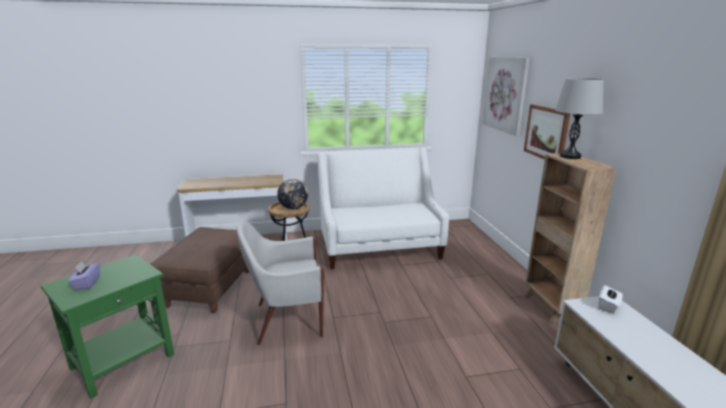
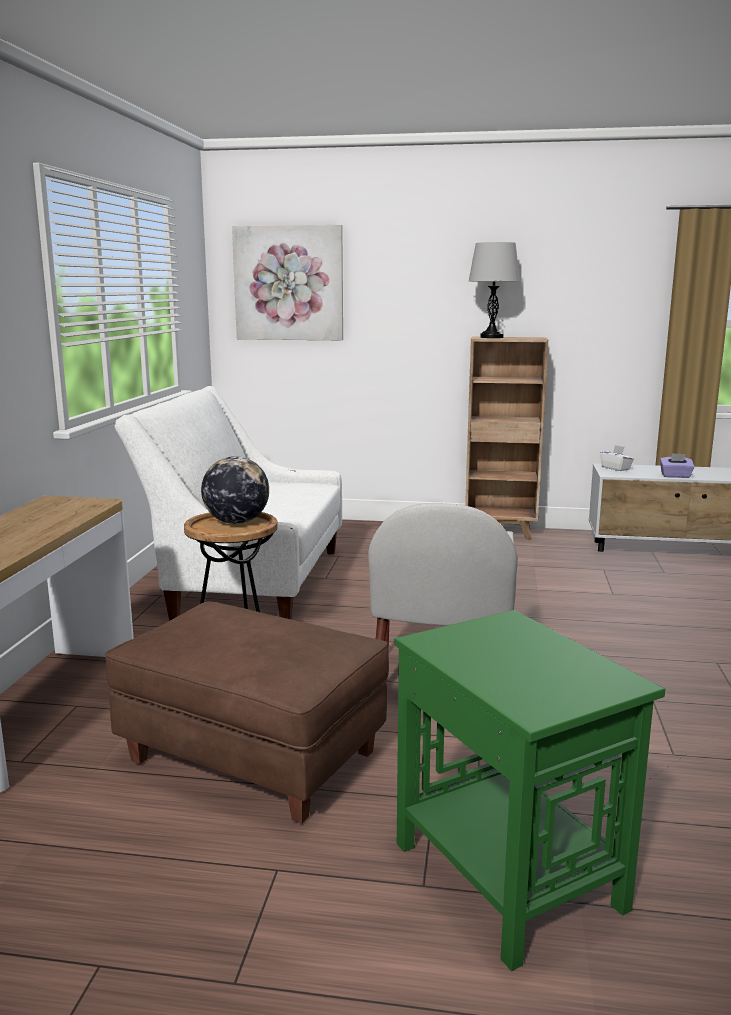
camera: 70 degrees left, 5 degrees down
(86, 283) = (540, 675): purple tissue box -> purple tissue box (675, 476)
(546, 133) = (406, 324): picture -> none

